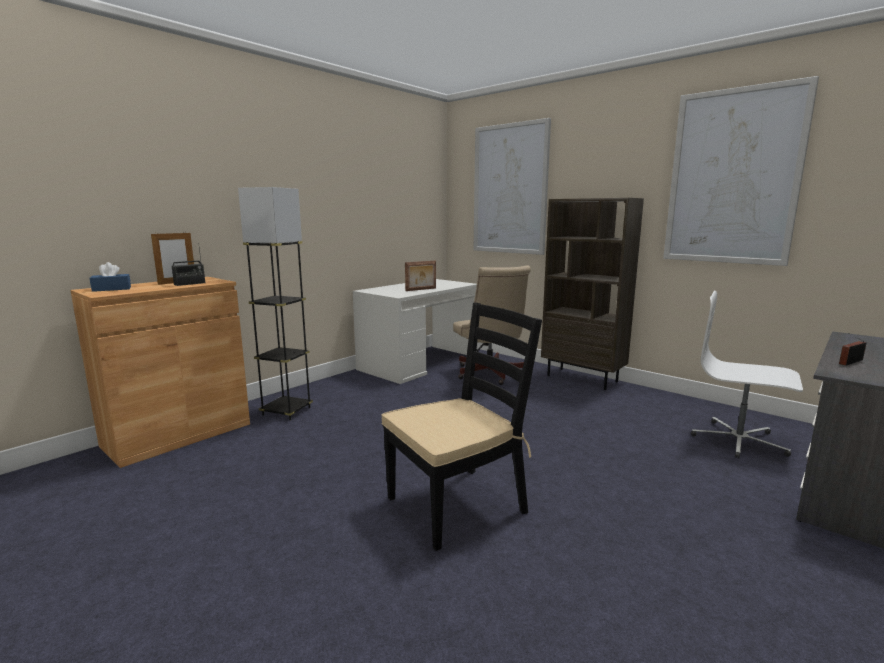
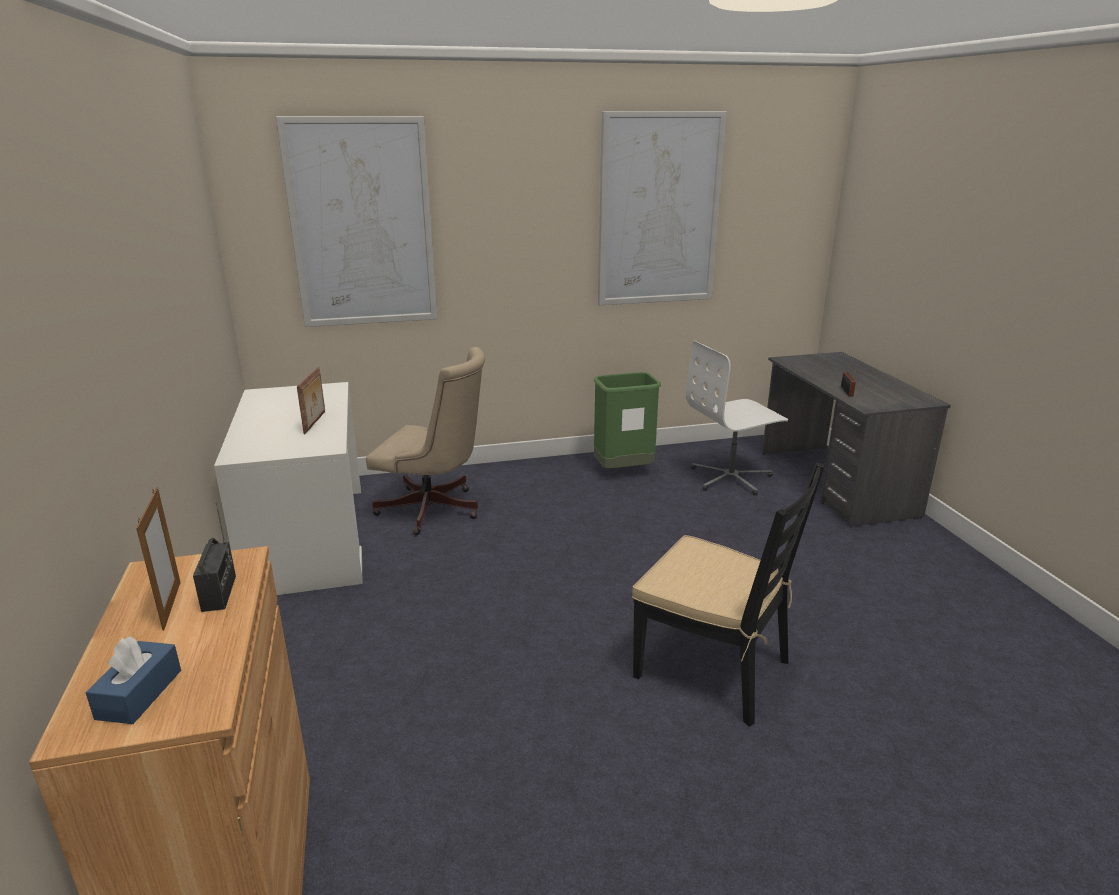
camera: 55 degrees left, 10 degrees up
(286, 411) = (311, 723): grey floor lamp -> none
(457, 504) = (713, 669): black chair -> black chair turned 120 degrees clockwise
(583, 378) = (527, 469): brown bookcase -> none
(648, 402) = (623, 471): none -> green trash can

